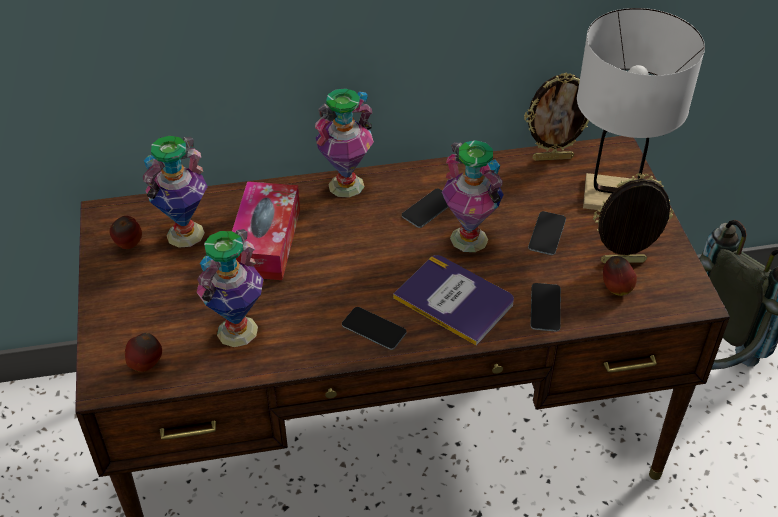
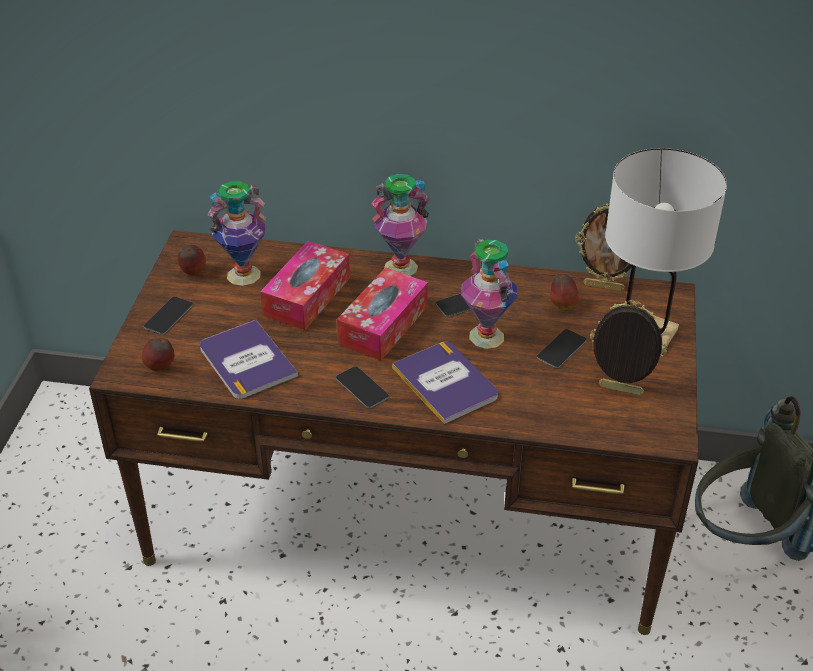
camera: 20 degrees right, 5 degrees down
(238, 331) = (247, 361): vase -> book
(360, 253) = (383, 325): none -> tissue box
(545, 307) = (524, 409): phone -> phone (168, 316)
(615, 289) = (599, 411): apple -> apple (562, 305)

